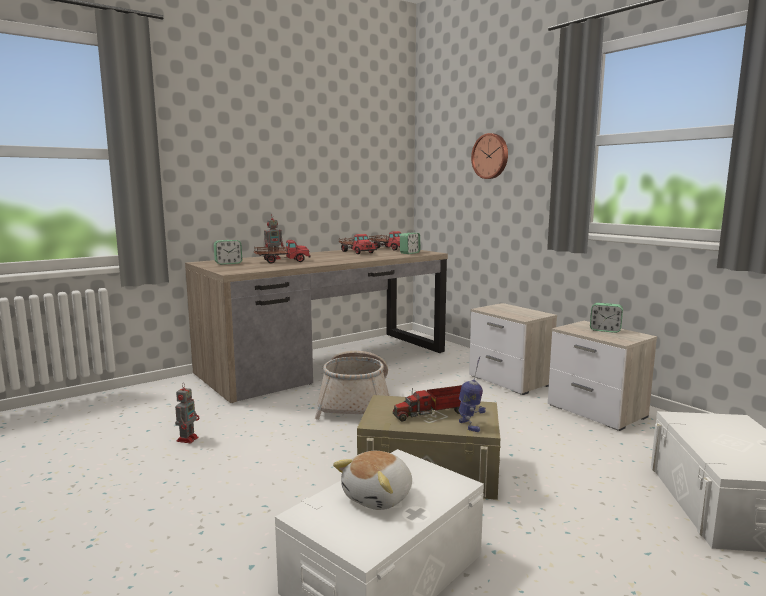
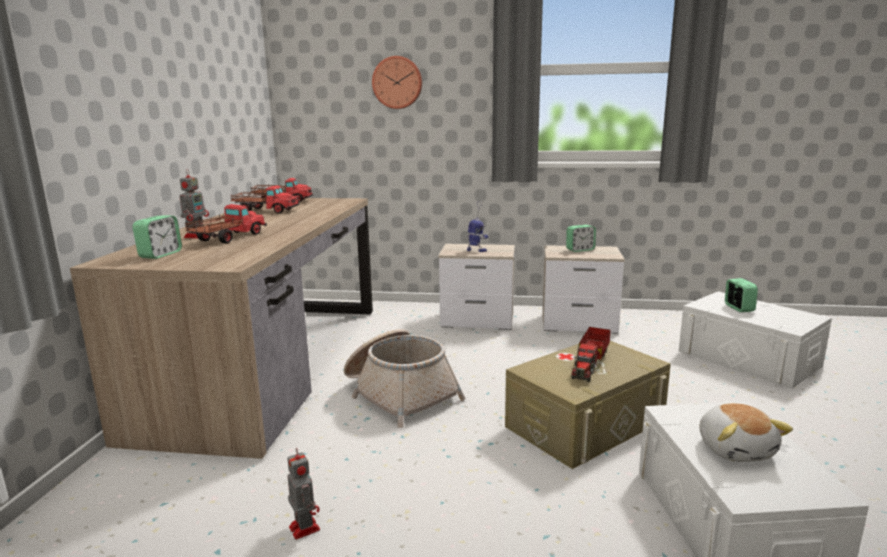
camera: 45 degrees left, 5 degrees up
(410, 253) = (330, 203): alarm clock -> alarm clock (738, 308)
(470, 426) = (634, 362): toy robot -> toy robot (476, 250)

